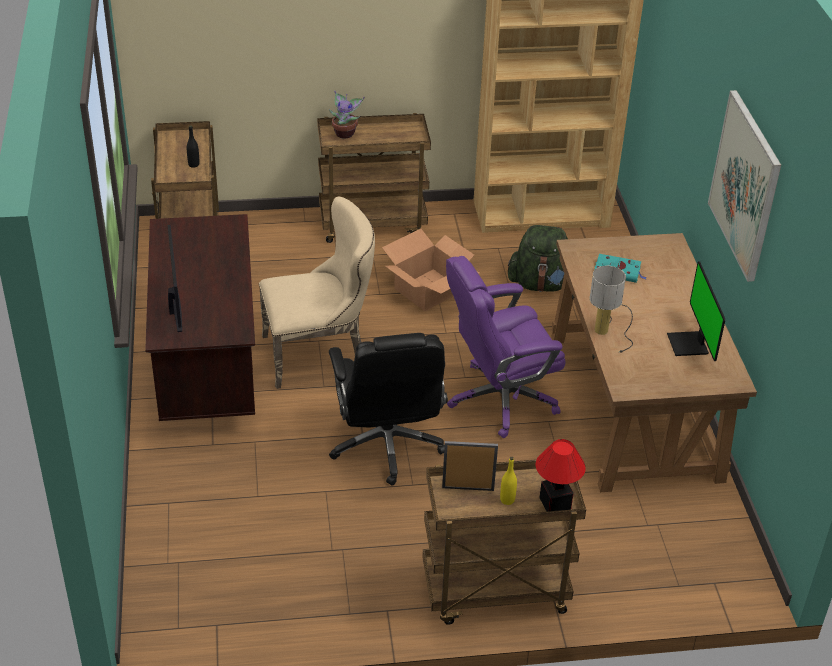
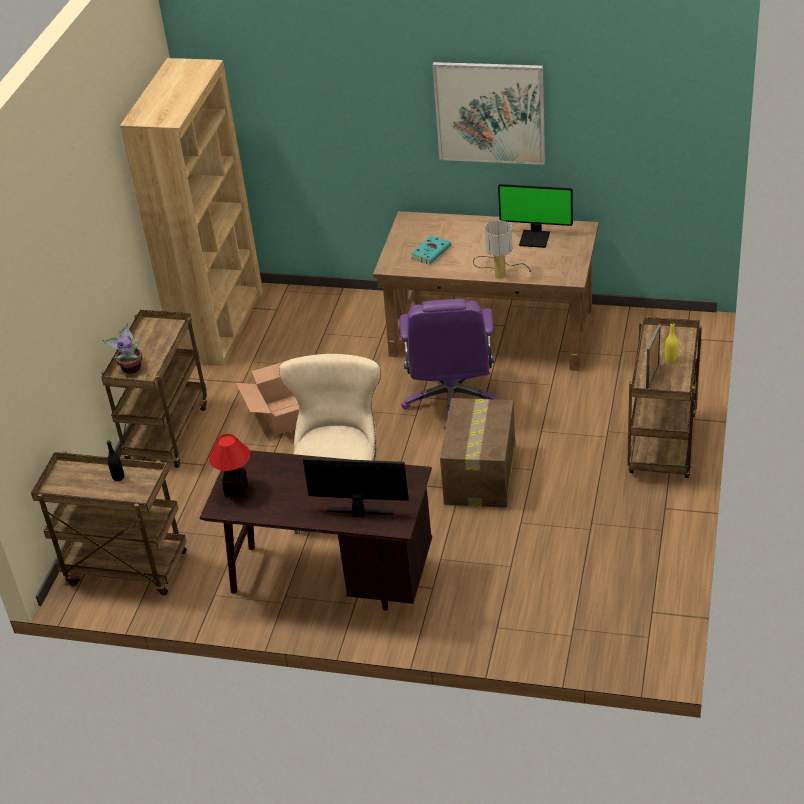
camera: 65 degrees left, 0 degrees up
(387, 445) = (480, 476): black office chair -> cardboard box
(541, 284) = (317, 347): green backpack -> none
(555, 504) = (682, 337): table lamp -> table lamp (237, 490)

